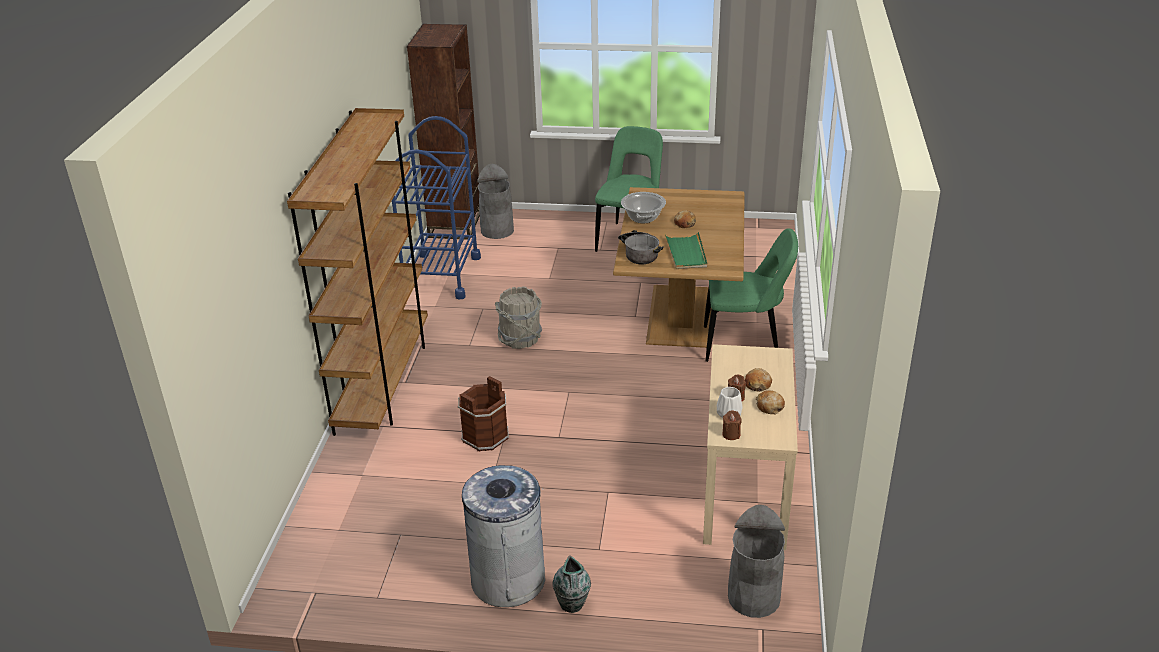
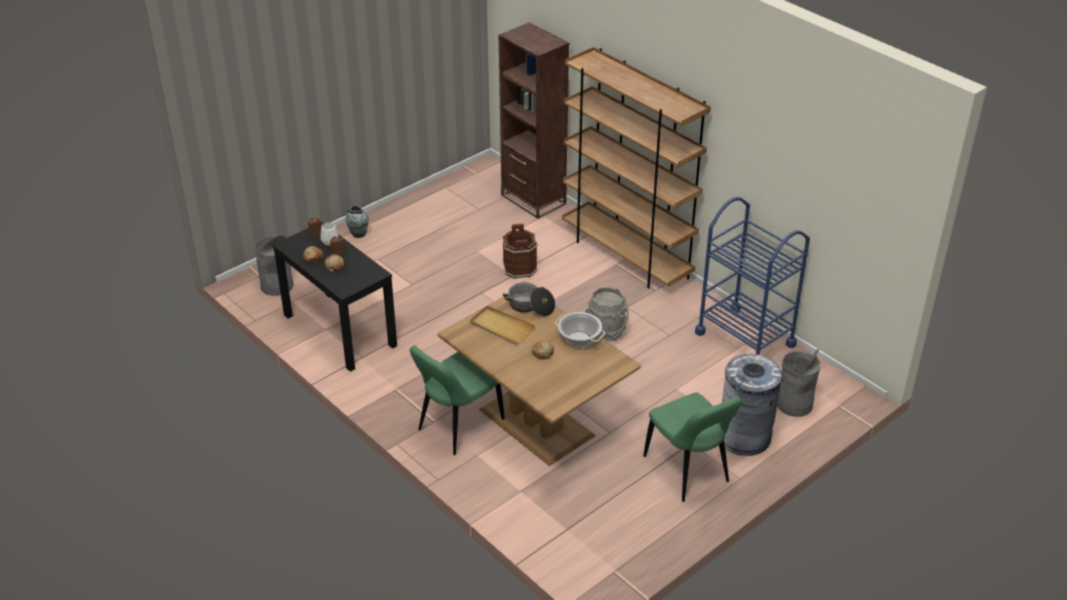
camera: 130 degrees right, 5 degrees up
(455, 224) = (834, 387): brown bookcase -> brown bookcase (533, 199)
(508, 579) = (401, 224): grey trash can -> grey trash can (744, 437)
(686, 253) = (501, 327): green tray -> beige tray
(745, 491) = (339, 330): beige console table -> black console table

